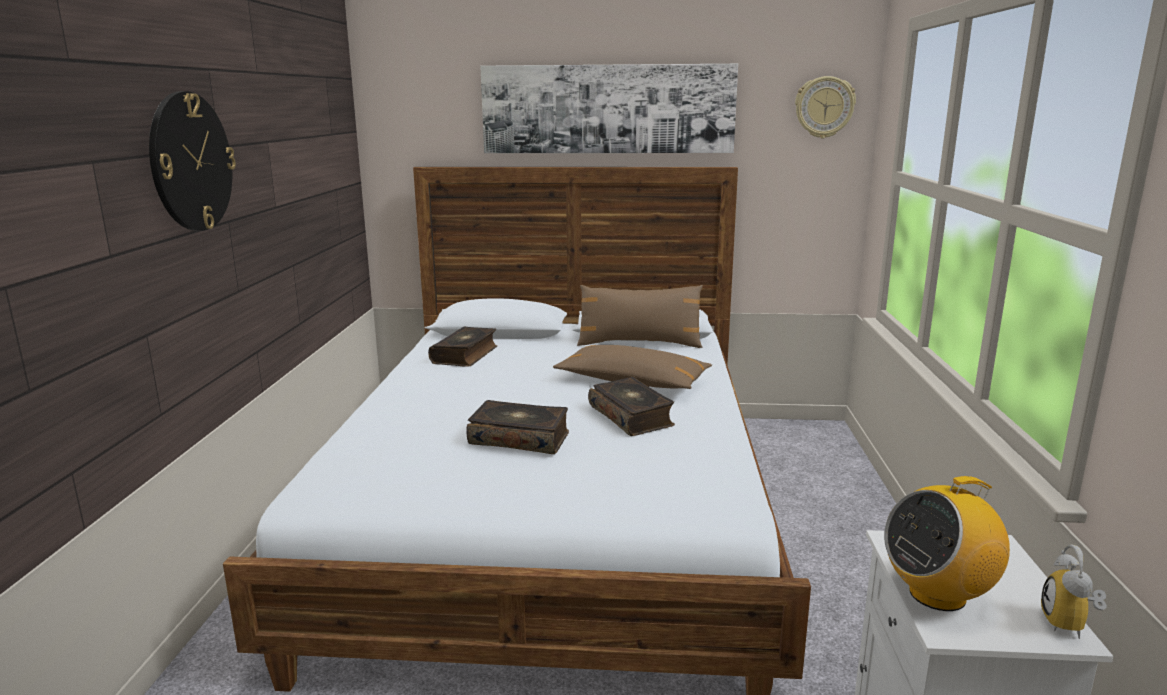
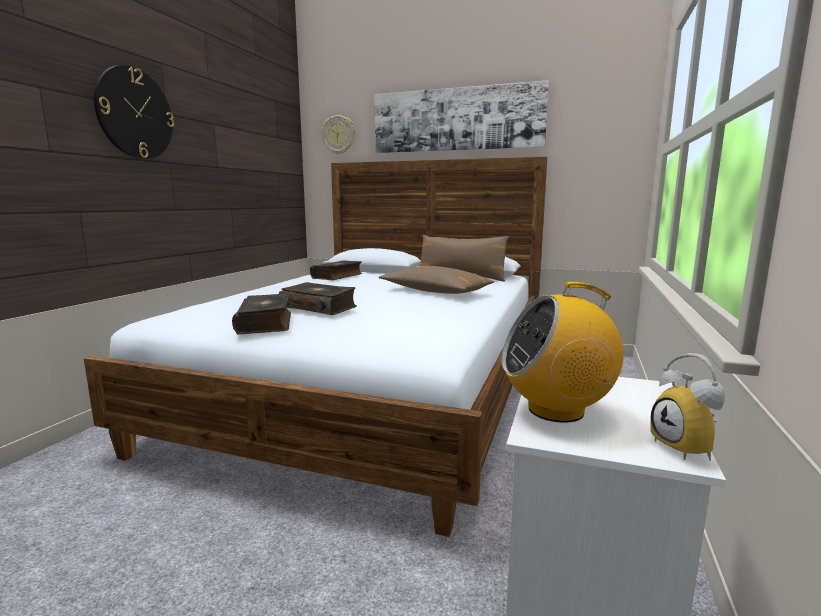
camera: 15 degrees right, 5 degrees down
(632, 416) = (413, 305): book -> book (266, 323)
(824, 107) = (616, 110): wall clock -> wall clock (338, 135)
(1071, 625) = (689, 448): alarm clock -> alarm clock turned 45 degrees counterclockwise

